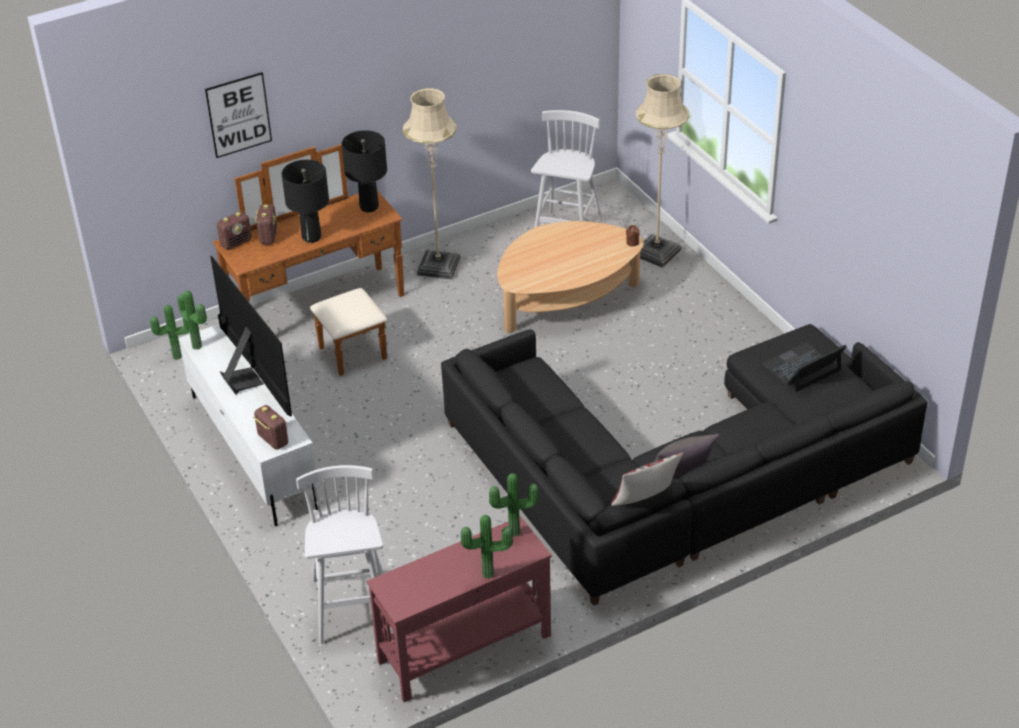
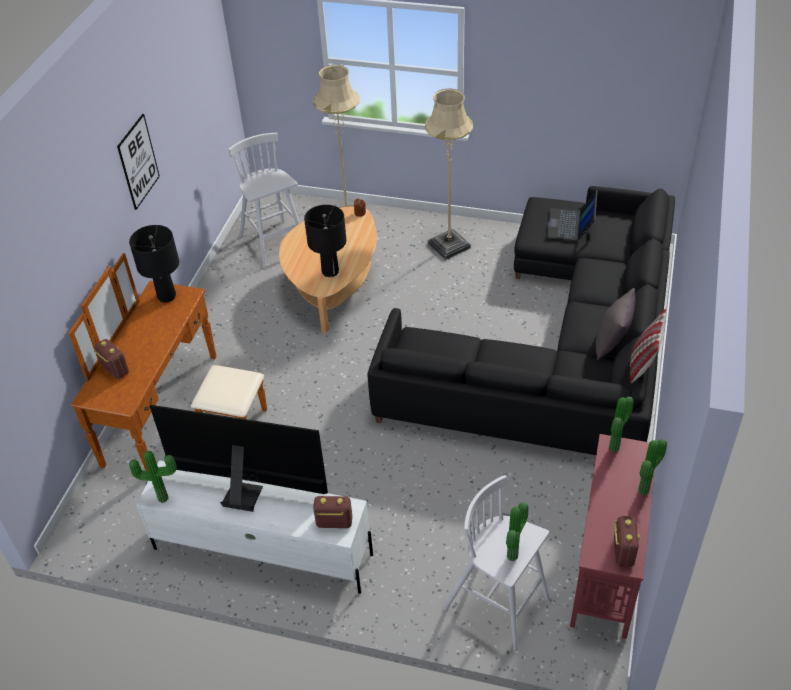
camera: 45 degrees left, 5 degrees up
(178, 358) = (96, 528): potted plant -> potted plant (514, 556)
(236, 243) = (94, 392): radio -> radio (623, 551)
(238, 115) = (50, 268): picture -> picture (138, 162)
(311, 237) = (153, 347): black table lamp -> black table lamp (330, 271)
(438, 266) = (213, 320): beige floor lamp -> beige floor lamp (449, 246)

